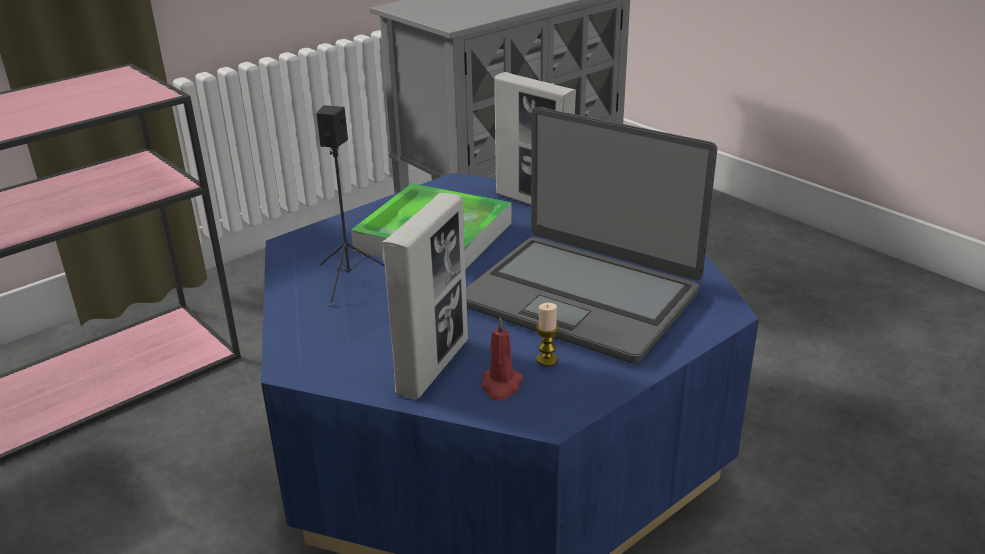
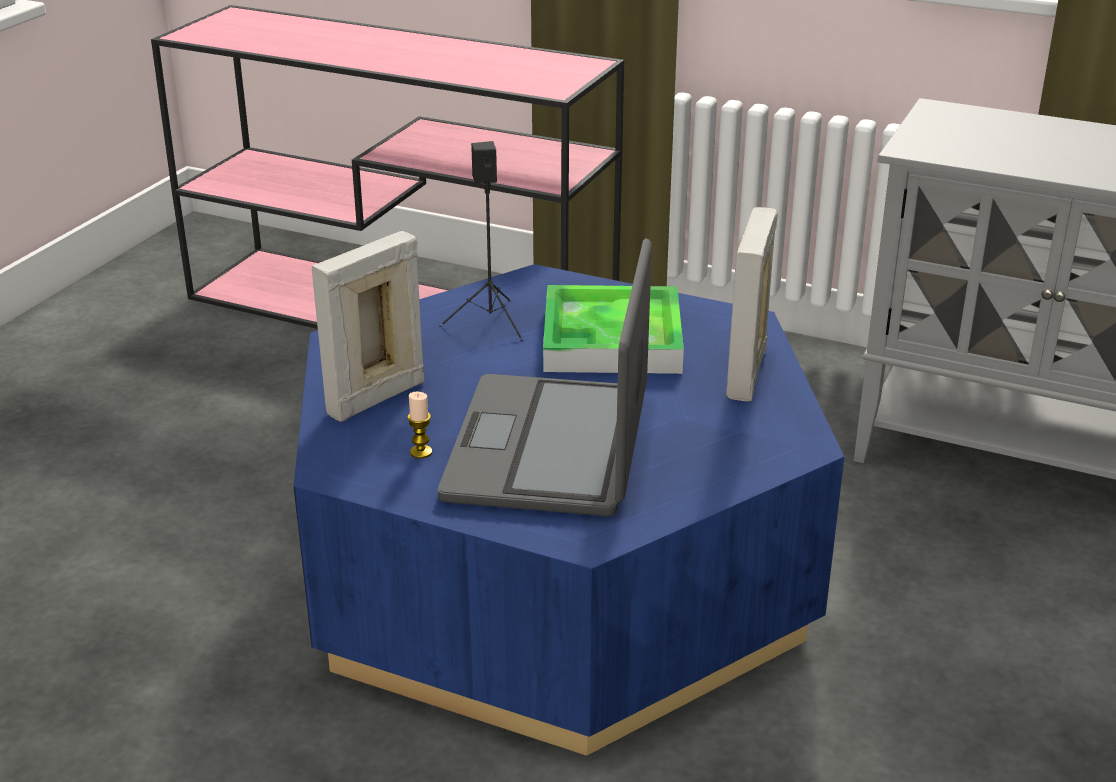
camera: 65 degrees right, 0 degrees up
(433, 366) = (375, 398): picture frame -> picture frame turned 135 degrees clockwise
(501, 386) = (364, 438): red candle -> none

